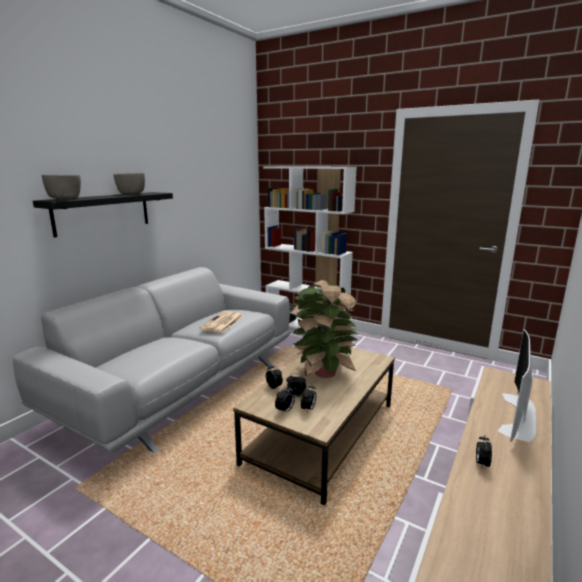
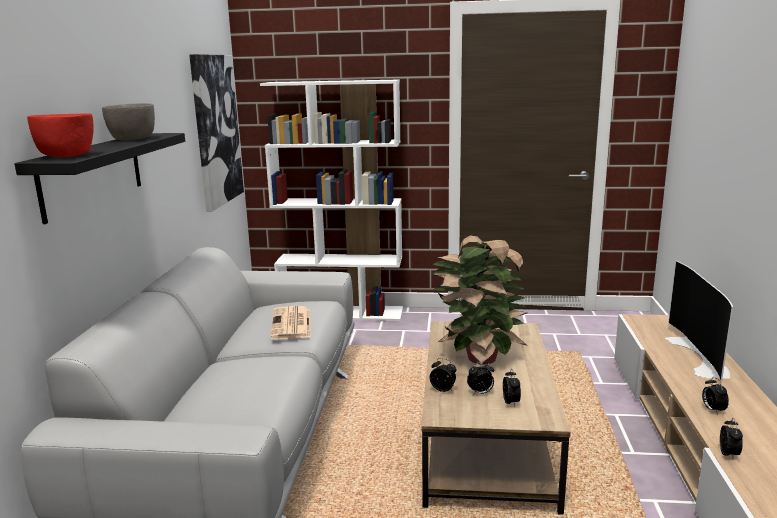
camera: 25 degrees left, 0 degrees up
(65, 199) = (67, 156): grey bowl -> red bowl
(231, 195) = (216, 130): none -> picture
(285, 411) = (487, 412): alarm clock -> alarm clock (729, 454)

